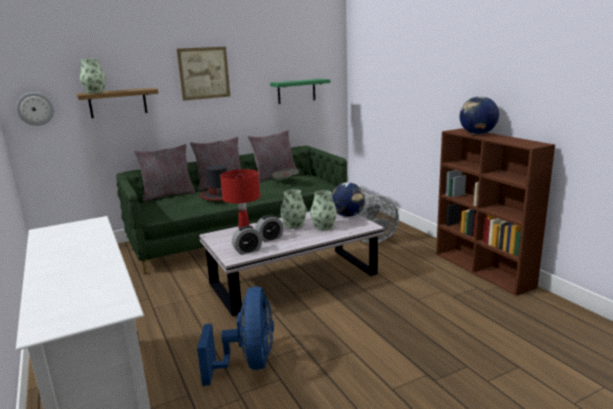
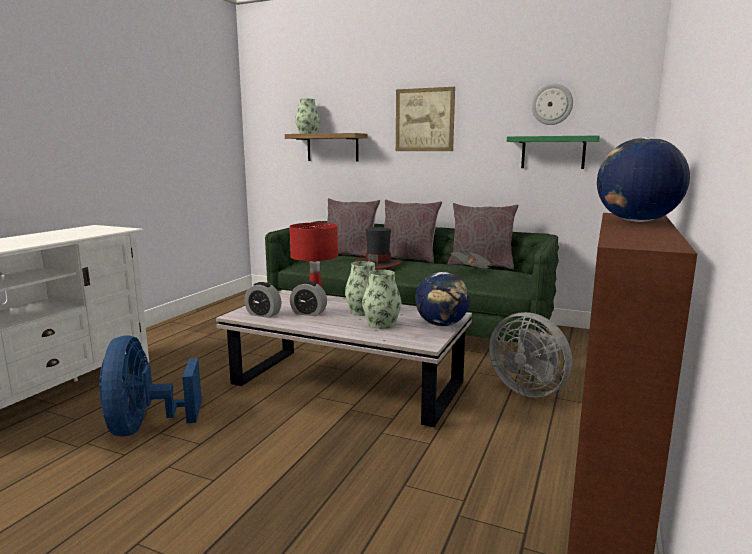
camera: 50 degrees right, 5 degrees down
(35, 109) = (267, 146): wall clock -> wall clock (552, 104)
(248, 363) = (145, 426): blue fan -> blue fan turned 120 degrees clockwise

